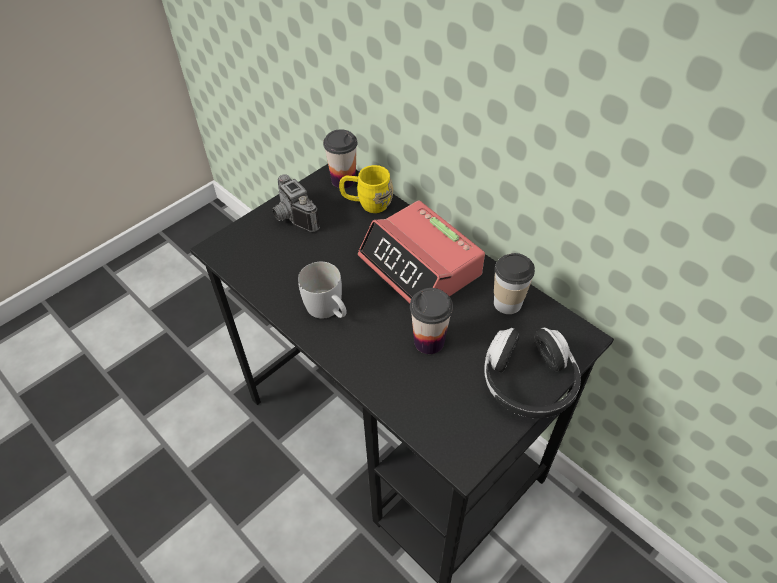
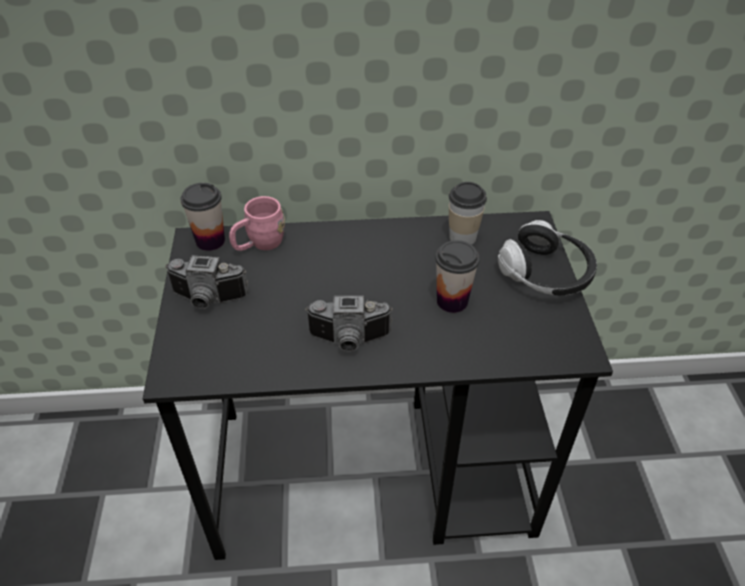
camera: 50 degrees left, 5 degrees down
(328, 310) = (349, 341): white mug -> camera
(367, 203) = (259, 244): yellow mug -> pink mug
(420, 266) = (370, 258): alarm clock -> none

